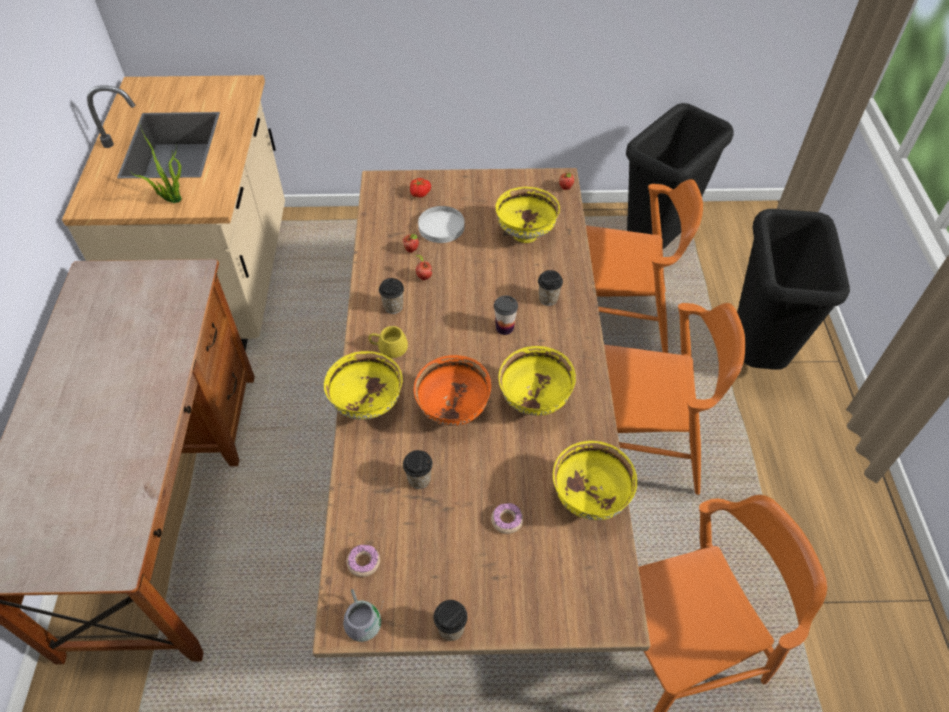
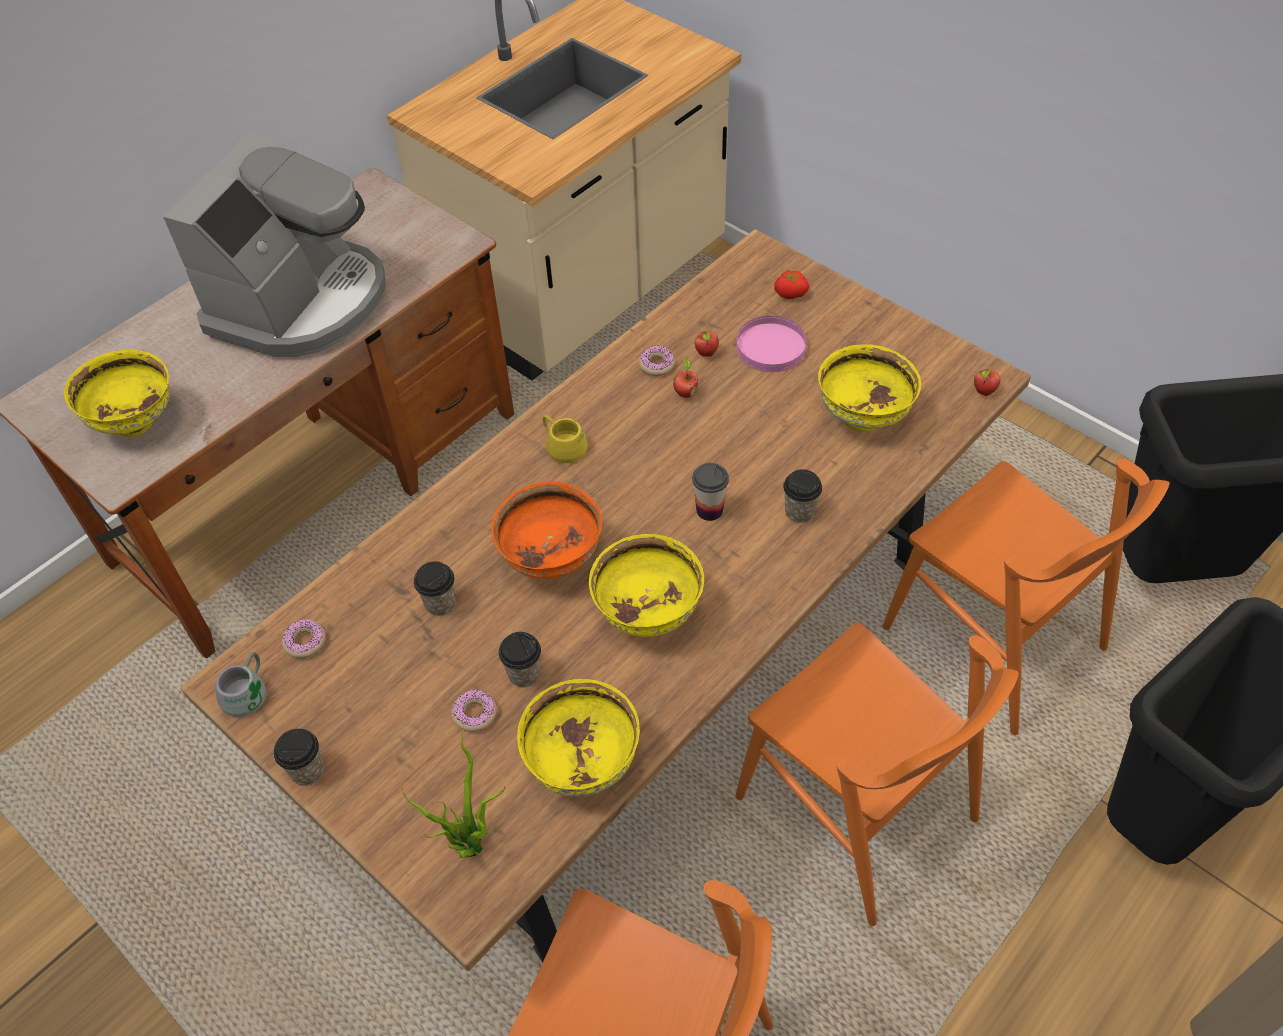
camera: 45 degrees right, 0 degrees up
(121, 371) = (301, 302): none -> coffee machine
(172, 199) = (501, 149): potted plant -> potted plant (468, 842)
(367, 405) = (476, 491): yellow bowl -> yellow bowl (136, 422)
(391, 272) = (656, 365): none -> donut
(393, 307) = (616, 405): cup -> cup (524, 674)
(441, 226) = (771, 347): white plate -> pink plate

